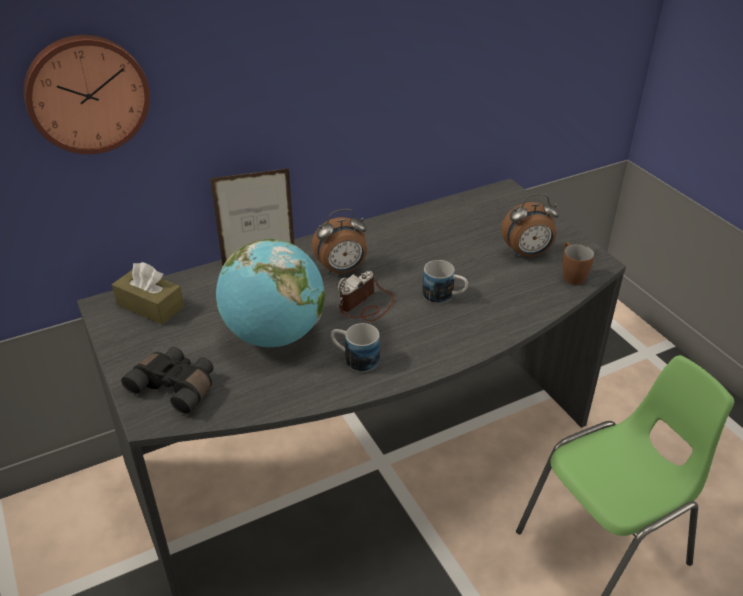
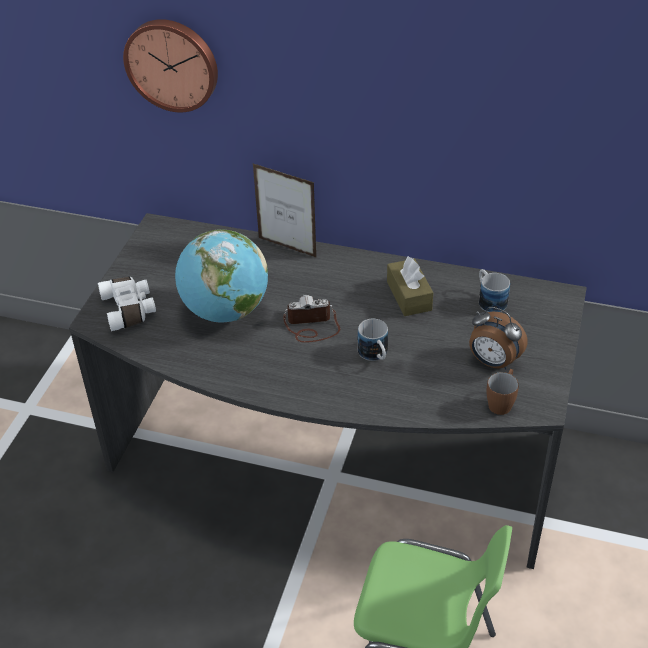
camera: 45 degrees right, 5 degrees up
(150, 306) = (180, 243): brown tissue box -> brown tissue box (409, 296)
(176, 387) = (130, 309): black binoculars -> white binoculars
(342, 270) = (332, 289): alarm clock -> none
(355, 359) = (251, 361): mug -> mug (489, 300)

